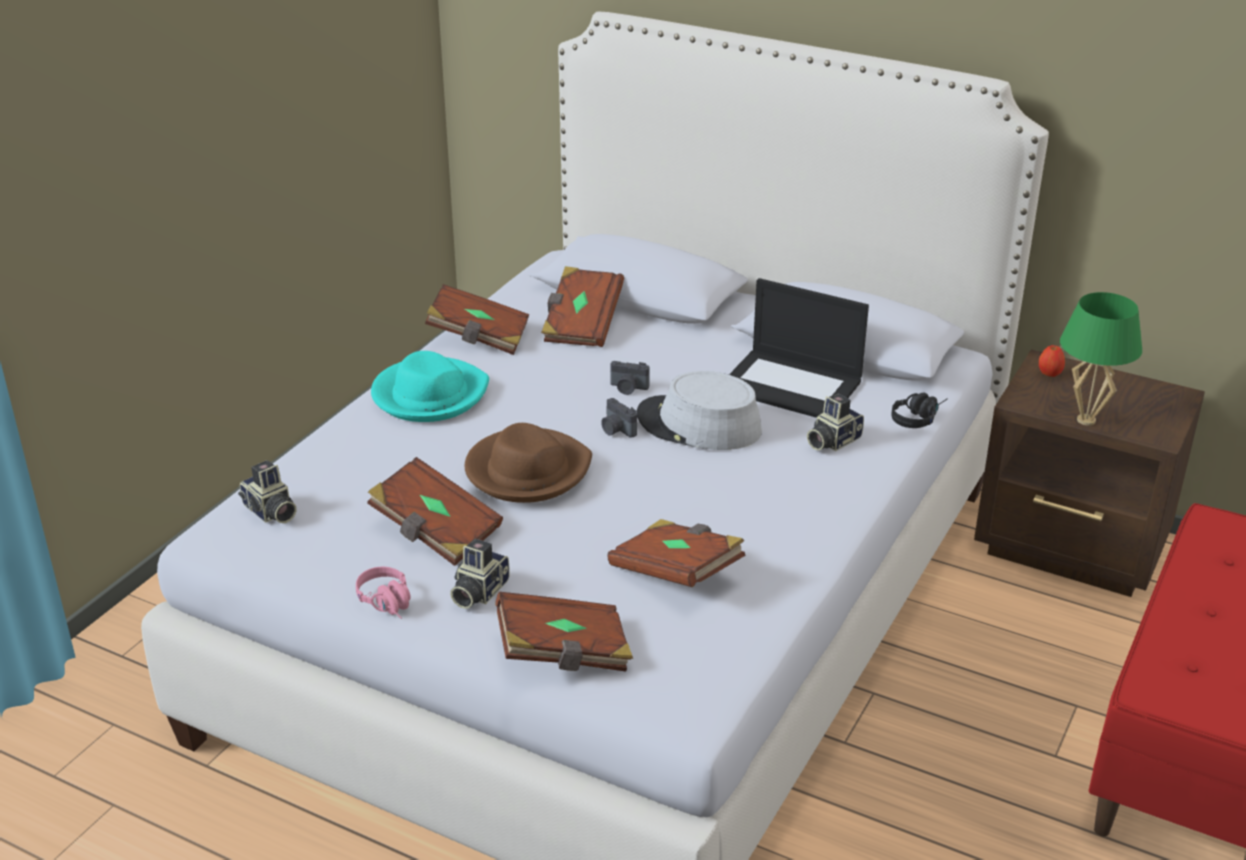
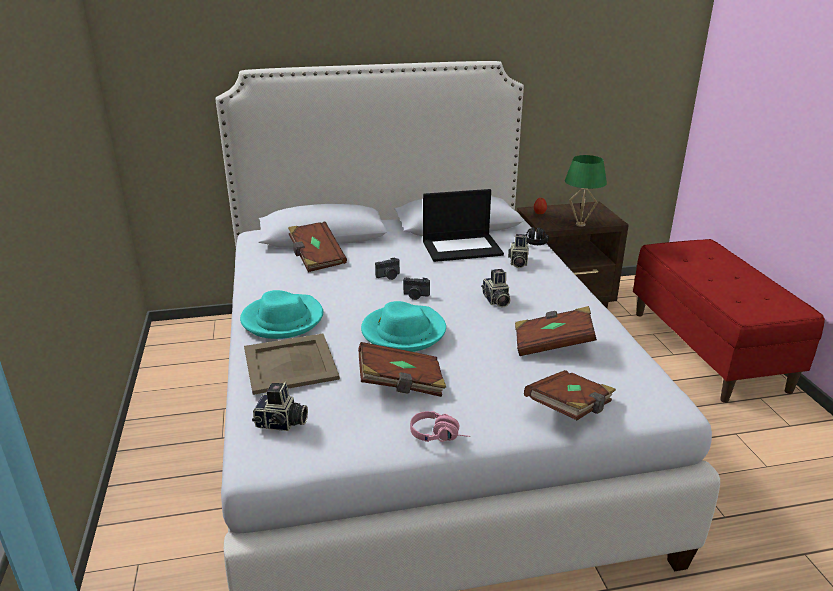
camera: 40 degrees left, 5 degrees down
(362, 452) = (291, 364): none -> beige tray
(477, 592) = (476, 403): camera -> camera (495, 300)
(478, 338) = (266, 283): brown book -> none
(527, 470) = (403, 332): brown hat -> turquoise hat
(698, 424) = (450, 278): grey hat -> none

